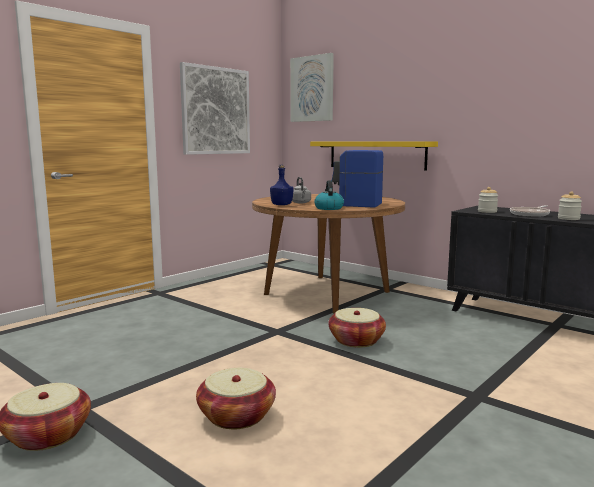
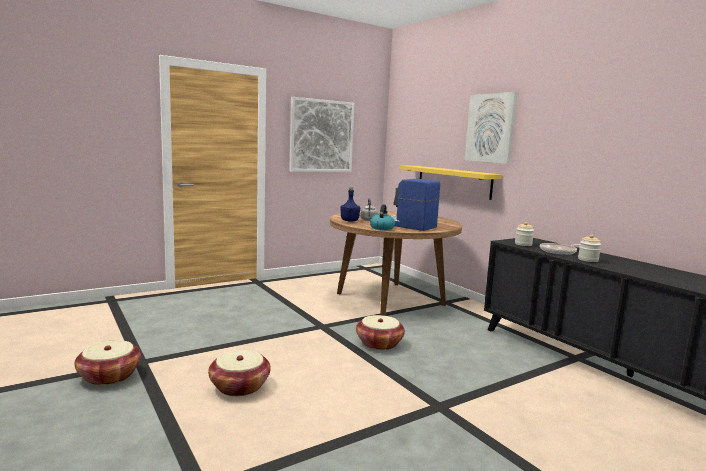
camera: 15 degrees right, 0 degrees up
(312, 89) = (409, 119): picture -> picture (490, 128)

